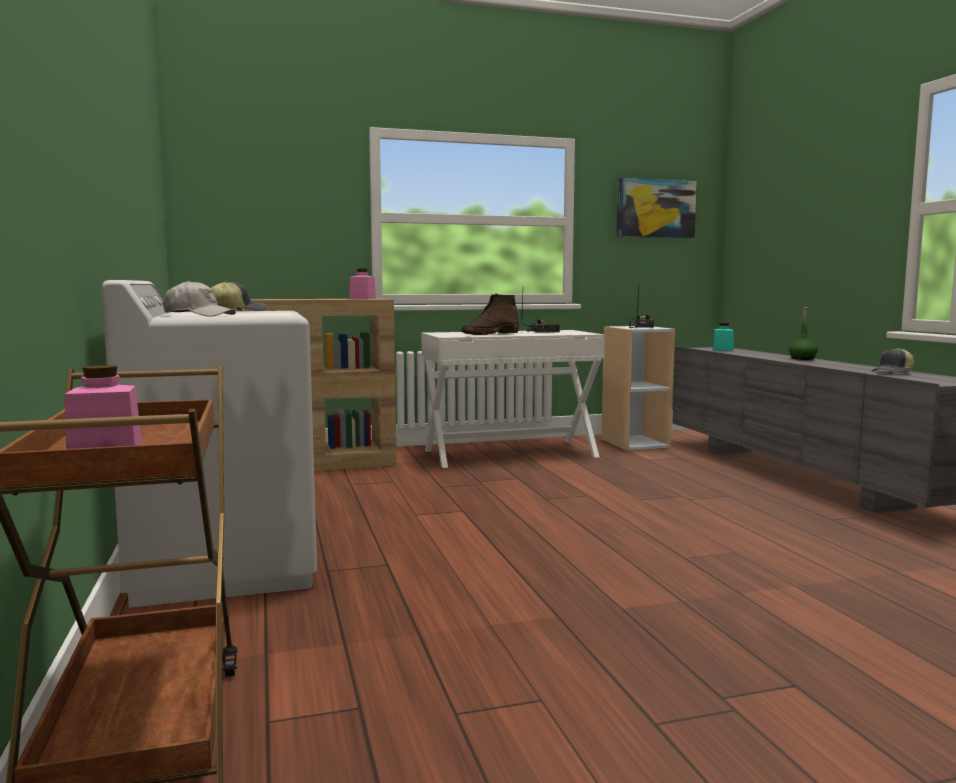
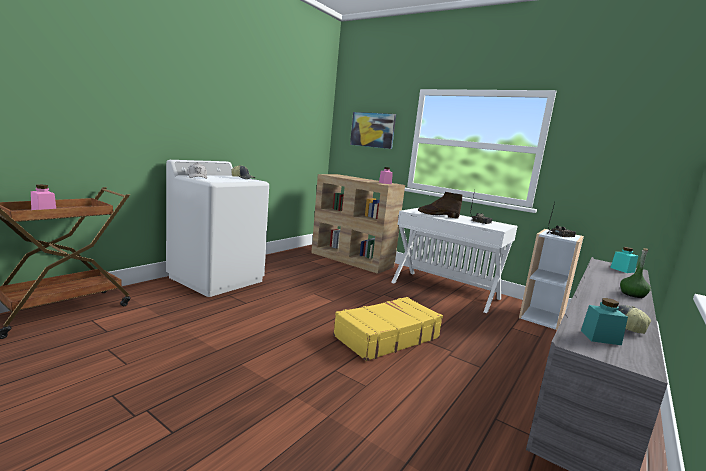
camera: 50 degrees right, 5 degrees up
(615, 512) = (386, 337): none -> yellow suitcase
(655, 208) = (624, 145): picture -> picture (372, 130)
(918, 378) = (600, 338): none -> turquoise jar

